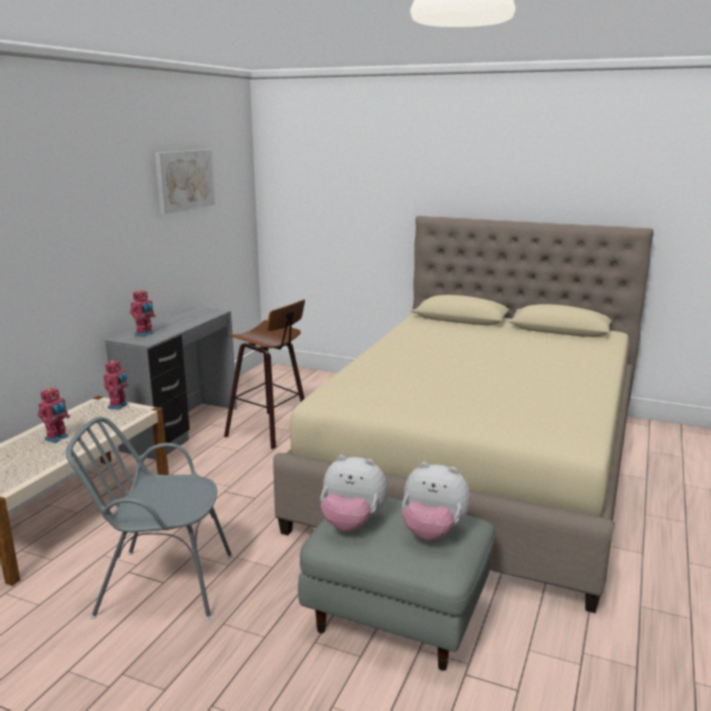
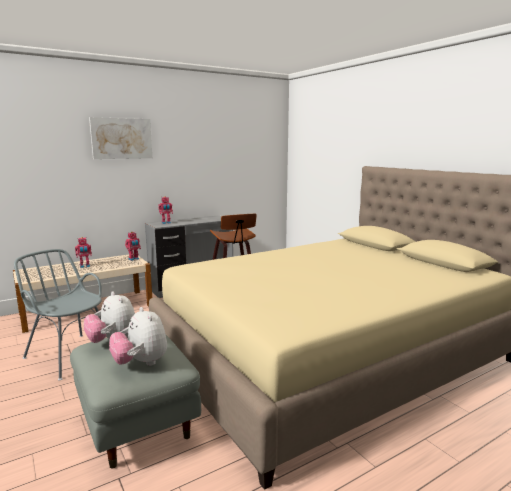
camera: 35 degrees right, 5 degrees down
(184, 180) = (221, 138): picture -> picture (121, 138)

